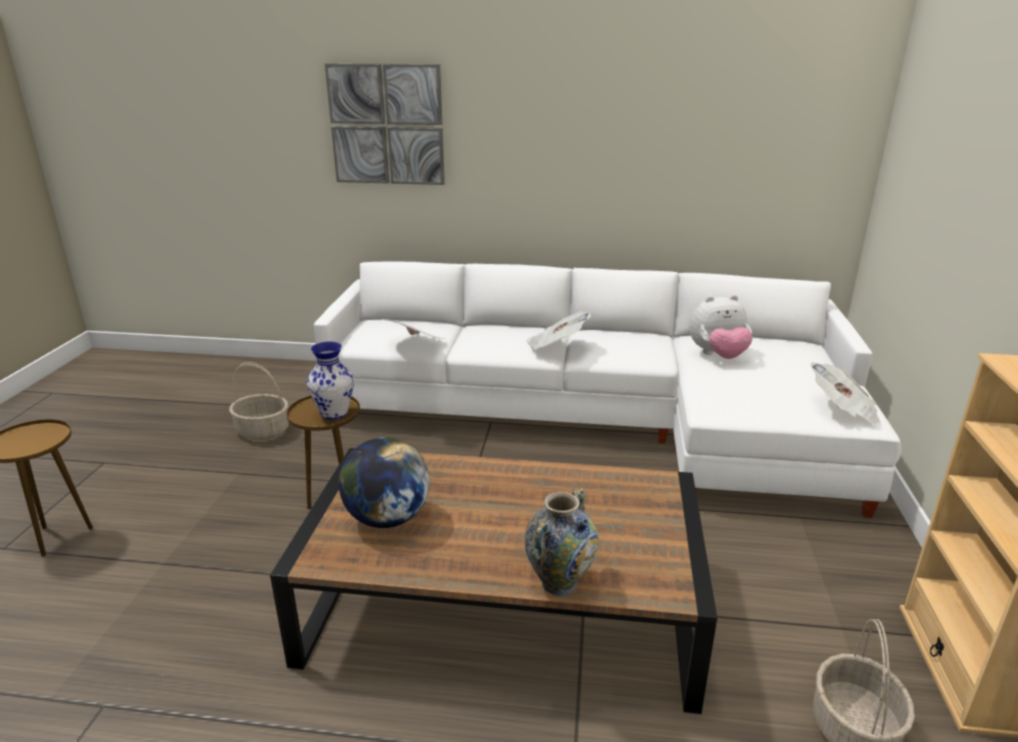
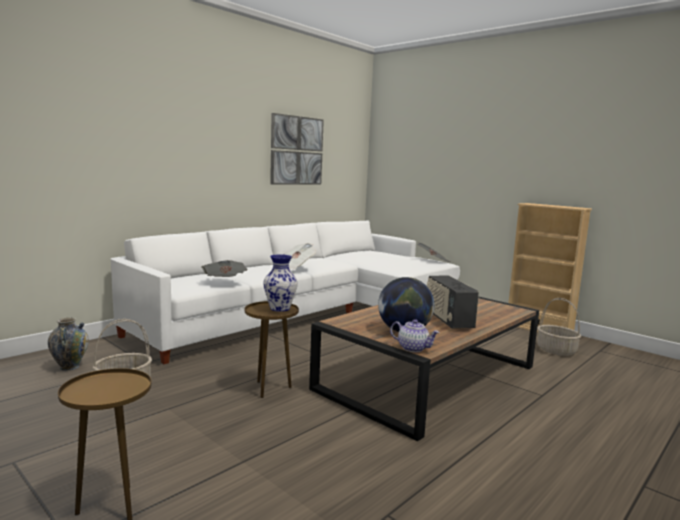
camera: 55 degrees left, 15 degrees down
(318, 549) = (413, 348): none -> teapot
(387, 125) = (134, 132): picture -> picture (296, 150)
(493, 536) = (448, 320): none -> radio
(559, 583) = (496, 320): vase -> vase (69, 367)
(717, 356) = (360, 257): plush toy -> none

